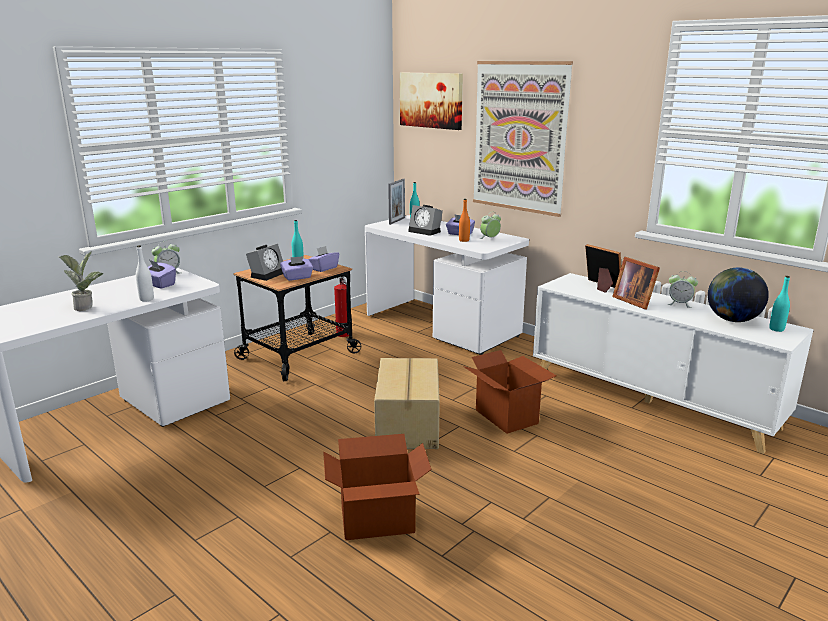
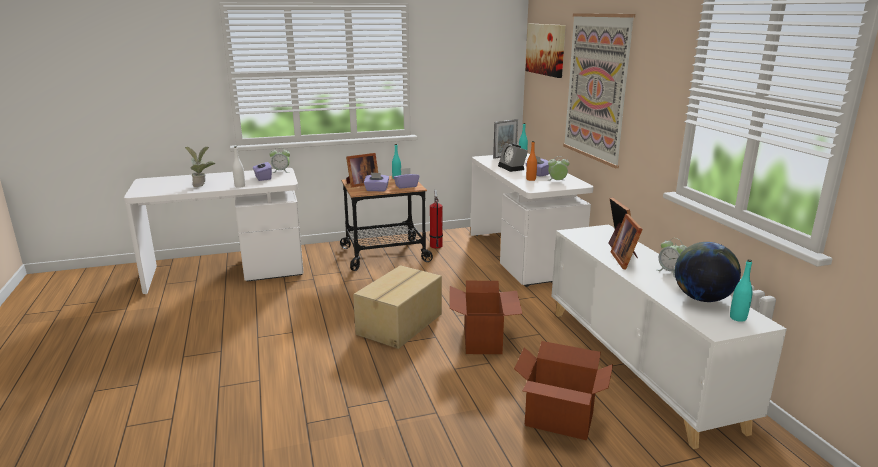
camera: 30 degrees right, 0 degrees up
(268, 274) = (361, 184): alarm clock -> picture frame
(378, 521) = (295, 384): cardboard box -> cardboard box (559, 420)

